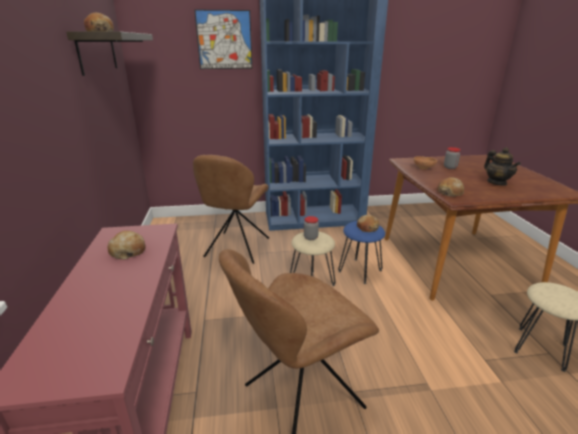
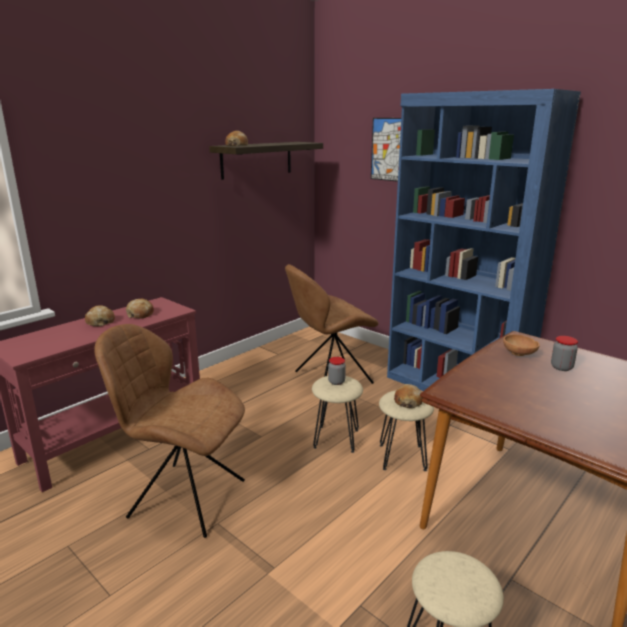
camera: 50 degrees right, 5 degrees down
(359, 270) = (402, 457): blue stool -> beige stool
(450, 192) = (460, 385): bread -> bread (100, 322)
(497, 182) = (566, 406): teapot -> none

